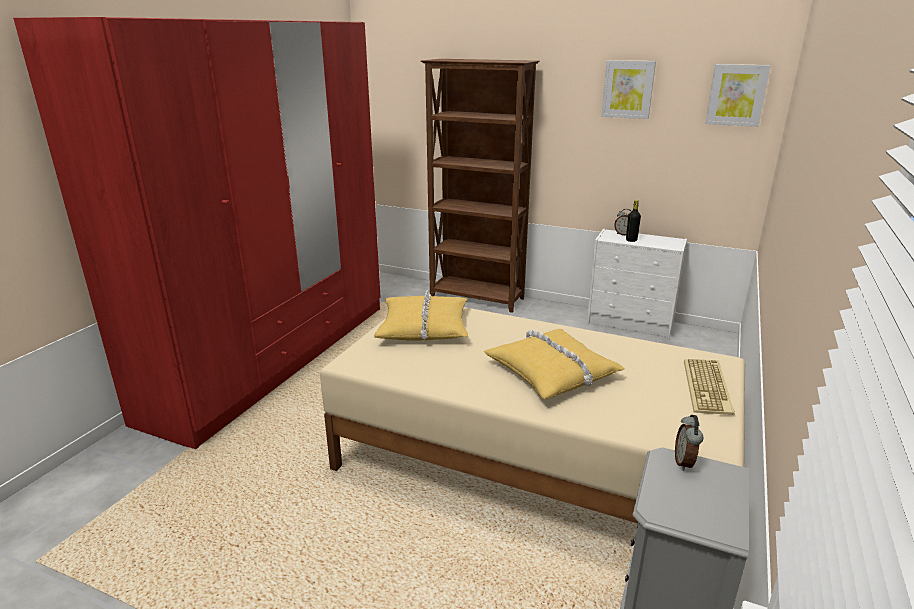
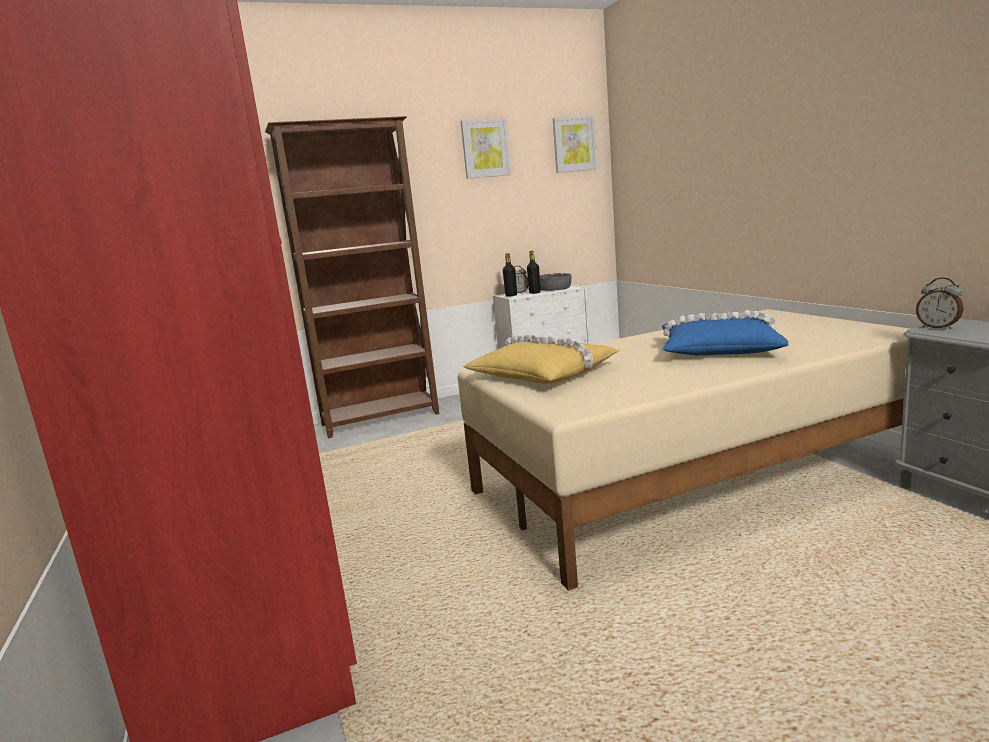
camera: 45 degrees left, 10 degrees down
(552, 372) = (718, 349): yellow pillow -> blue pillow
(608, 236) = (511, 295): none -> black bottle
(659, 241) = (554, 288): none -> grey bowl
(708, 387) = (805, 320): keyboard -> none

